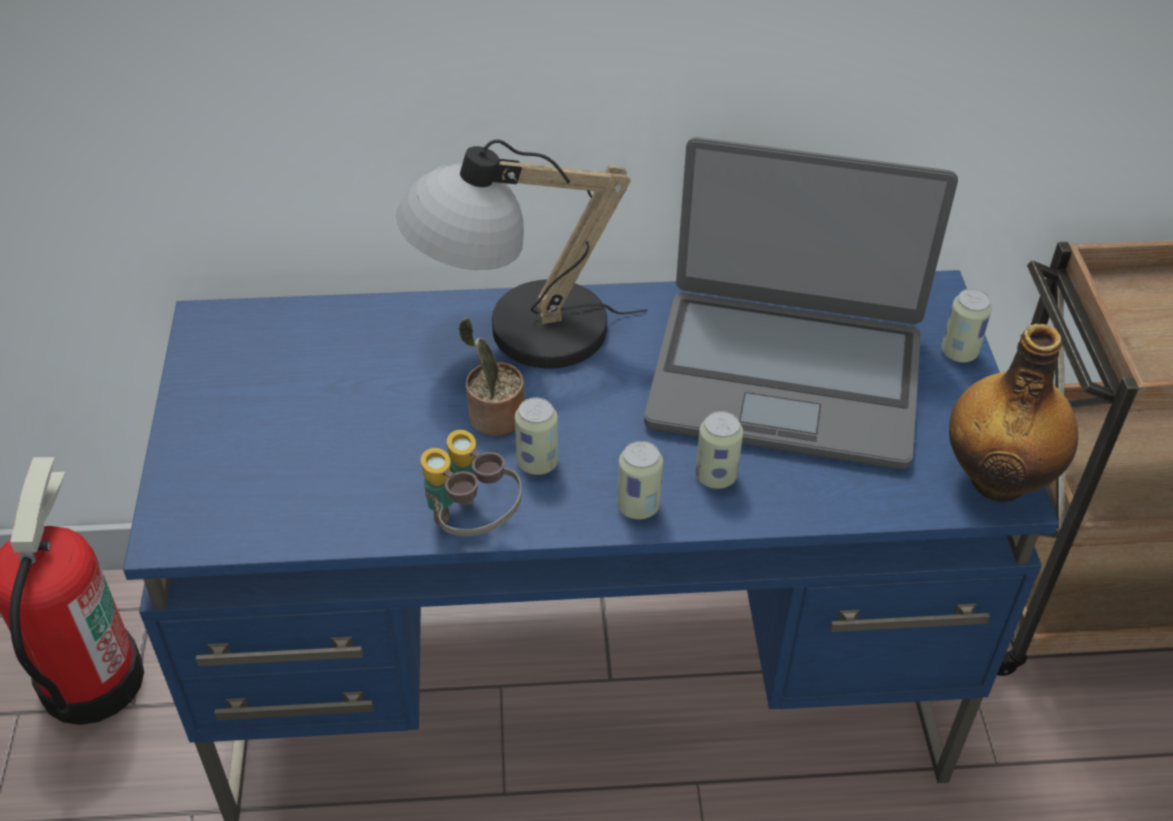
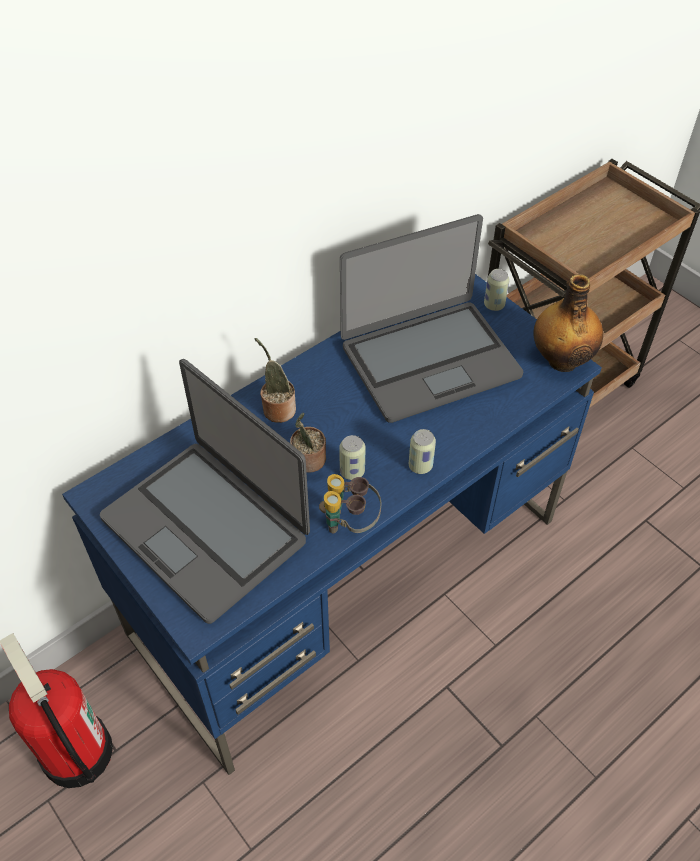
camera: 35 degrees left, 5 degrees up
(292, 428) = (207, 528): none -> laptop
(516, 334) = (277, 409): table lamp -> potted plant
(716, 476) = (442, 429): can -> none

